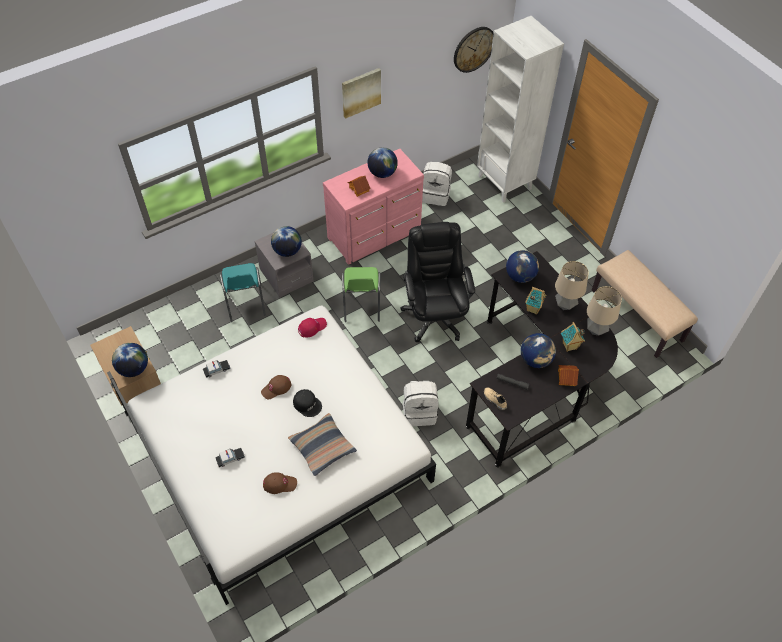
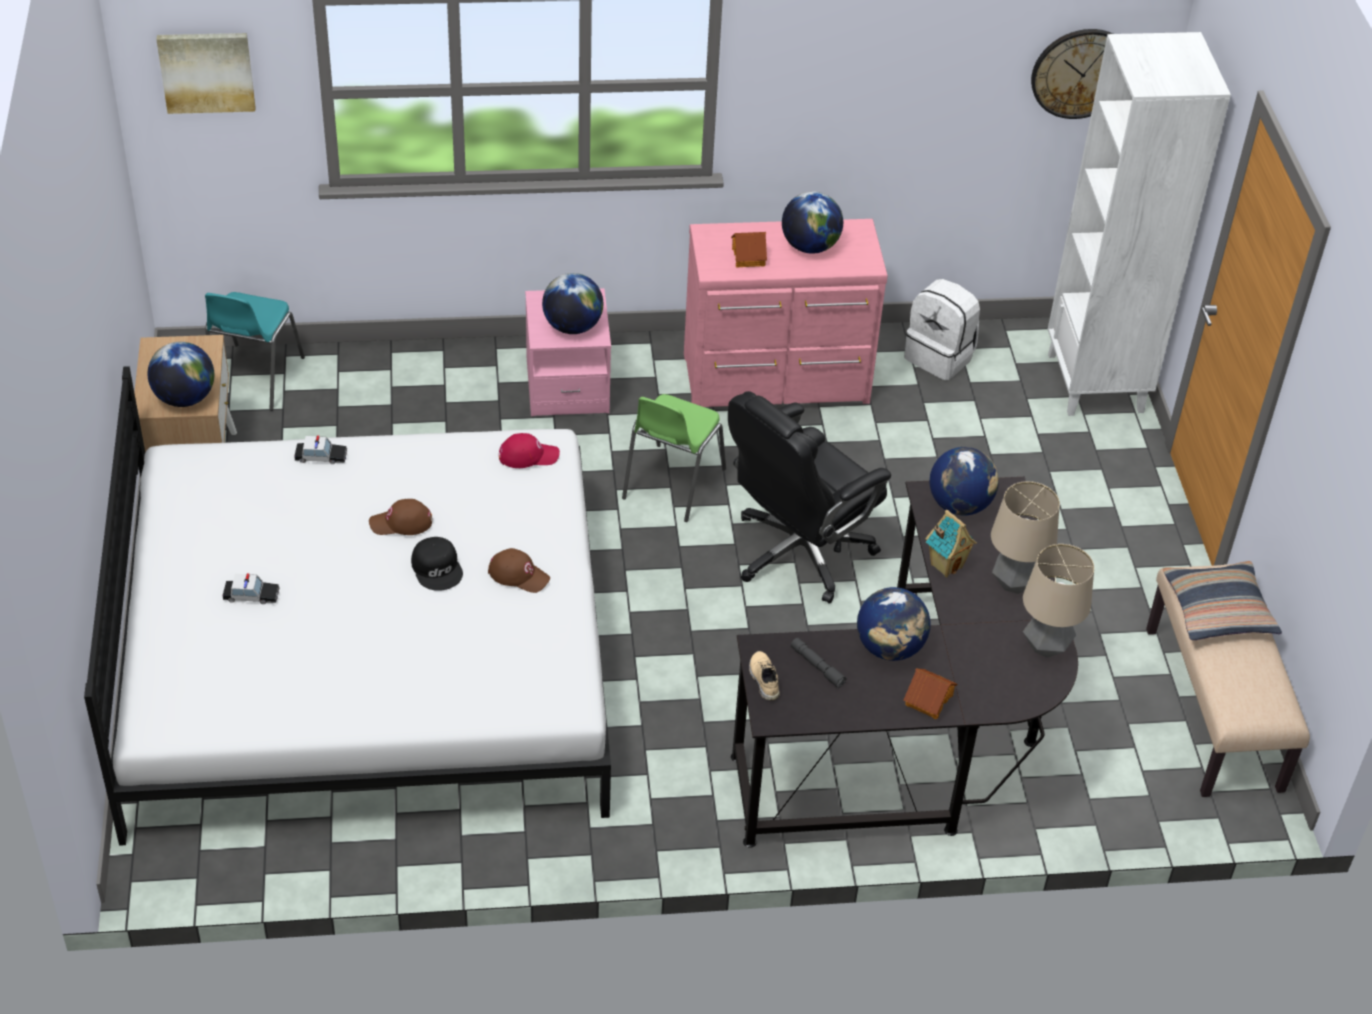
camera: 25 degrees right, 10 degrees down
(245, 303) = (465, 402): turquoise chair -> turquoise chair (254, 378)
(280, 484) = (306, 666): brown cap -> brown cap (519, 575)
(286, 275) = (567, 386): grey nightstand -> pink nightstand
(322, 447) = (417, 643): pillow -> pillow (1218, 610)
(361, 92) = (811, 72): picture -> picture (207, 71)
(419, 412) = (660, 696): white backpack -> none
(435, 315) = (799, 553): black office chair -> black office chair turned 150 degrees counterclockwise
(569, 346) = (973, 653): toy house -> none

